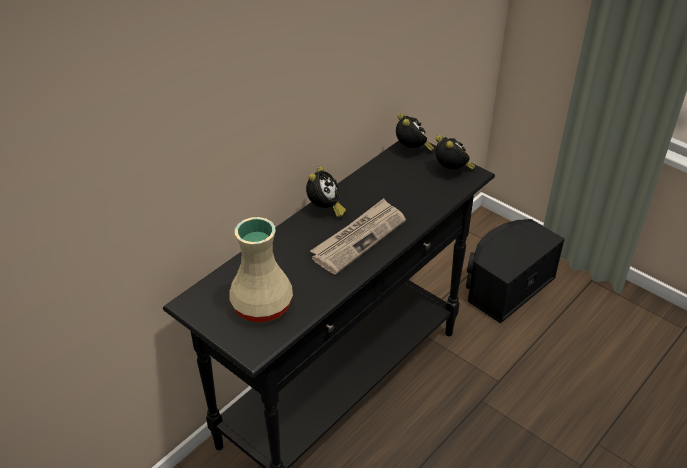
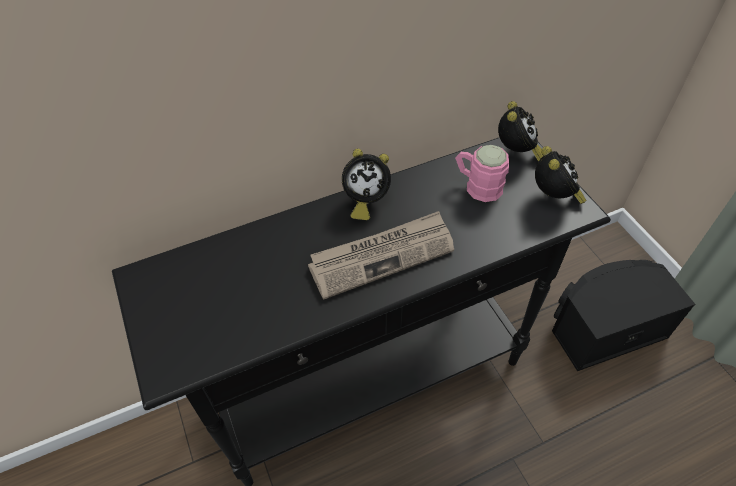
camera: 25 degrees right, 10 degrees up
(263, 306) = (215, 312): beige vase -> none
(325, 209) = (364, 201): alarm clock -> alarm clock turned 45 degrees clockwise
(398, 178) = (477, 186): none -> pink mug

